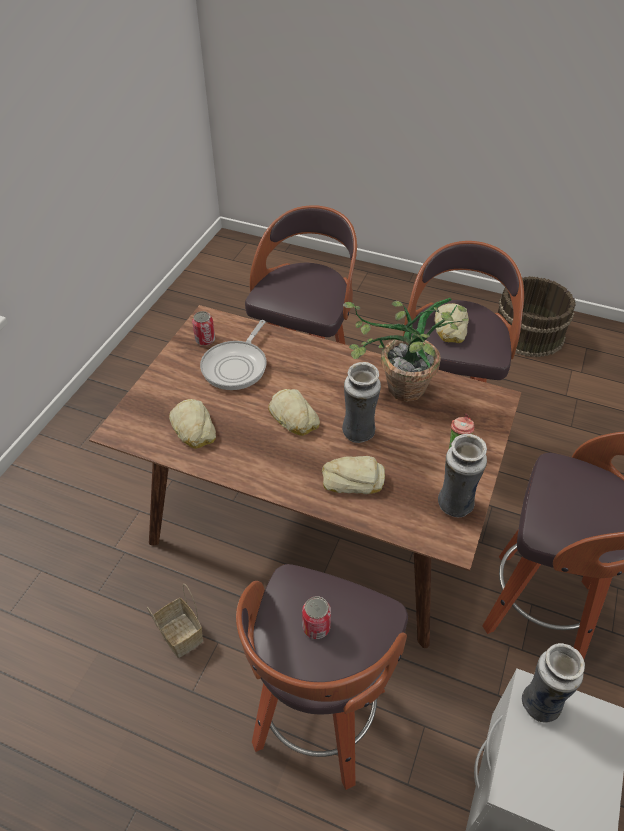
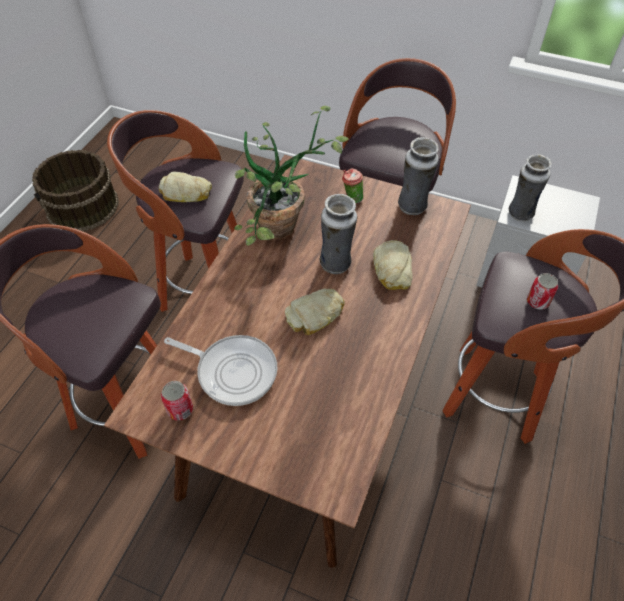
camera: 90 degrees left, 5 degrees up
(179, 634) = (438, 517): basket -> none
(193, 429) = (334, 408): bread -> none

